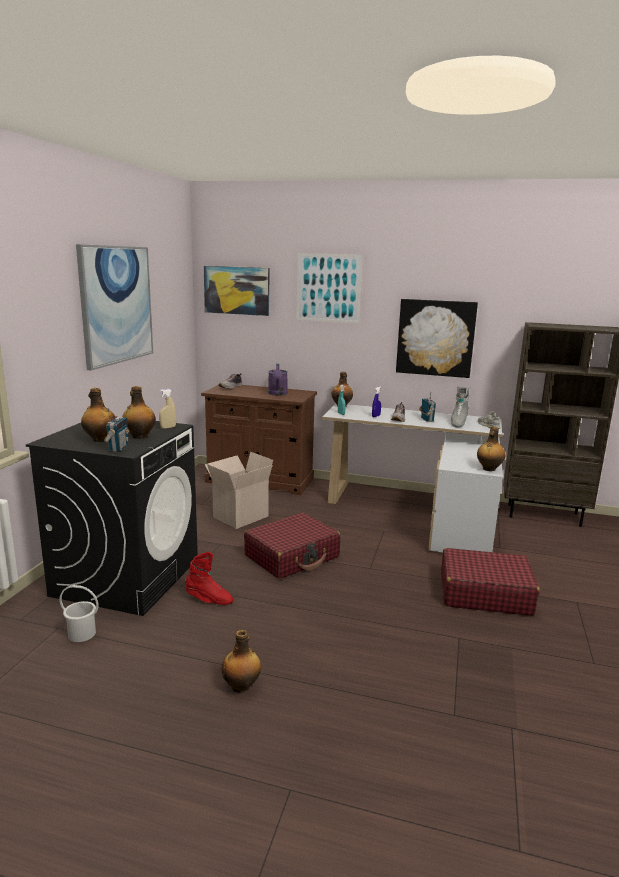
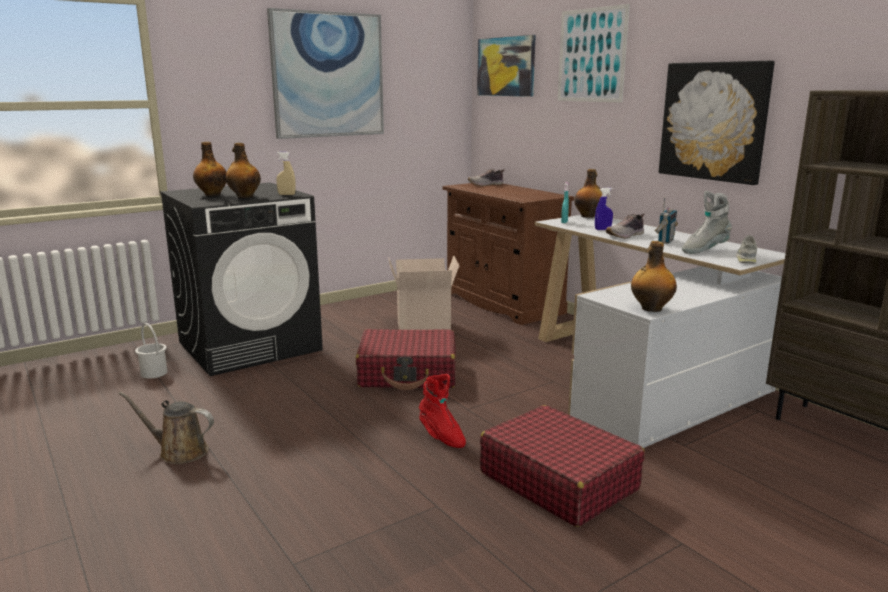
camera: 40 degrees right, 0 degrees up
(118, 448) = (203, 201): radio -> none
(209, 600) = (274, 382): red boot -> red boot (441, 436)
(241, 686) = (179, 452): bottle -> brown watering can
(278, 394) = (518, 194): purple watering can -> none

